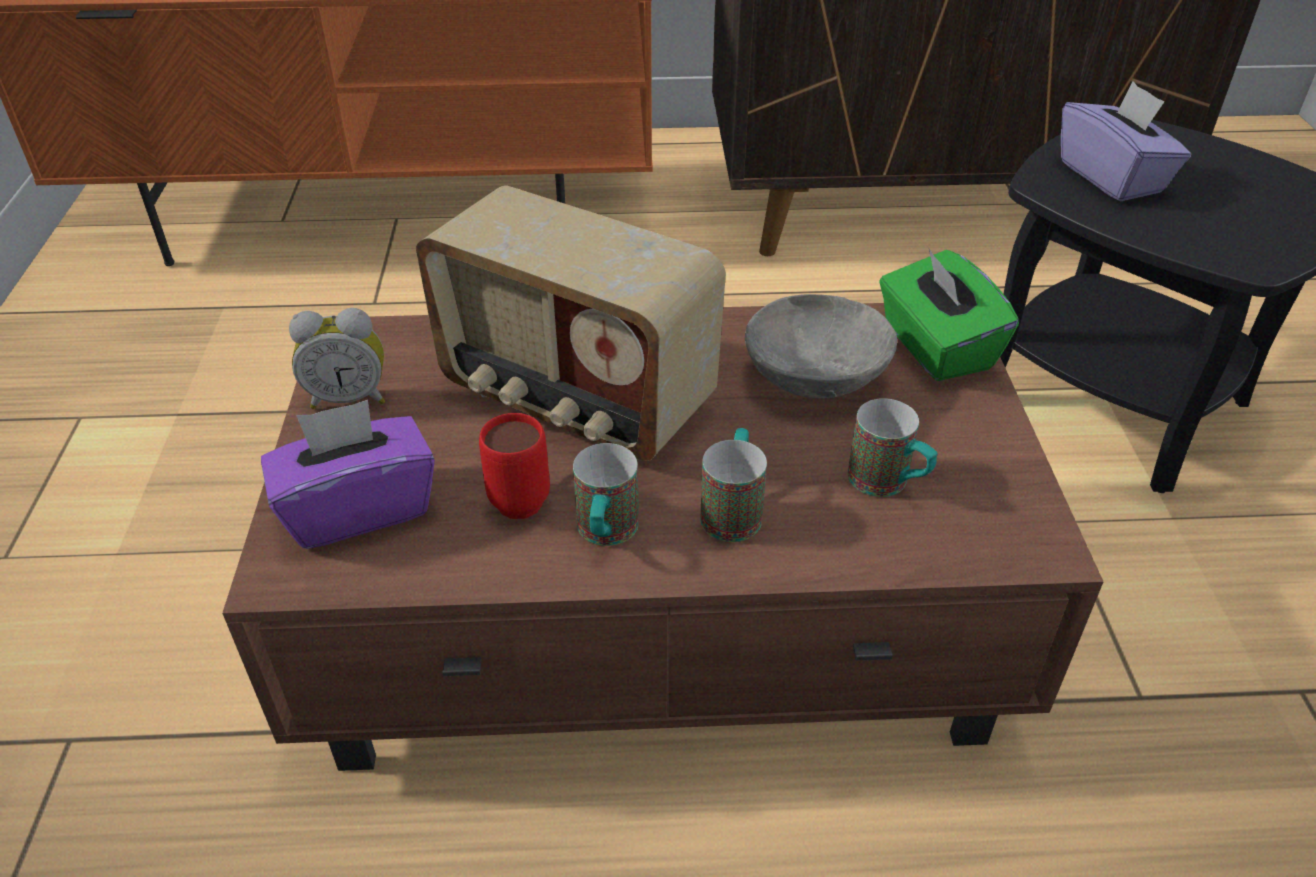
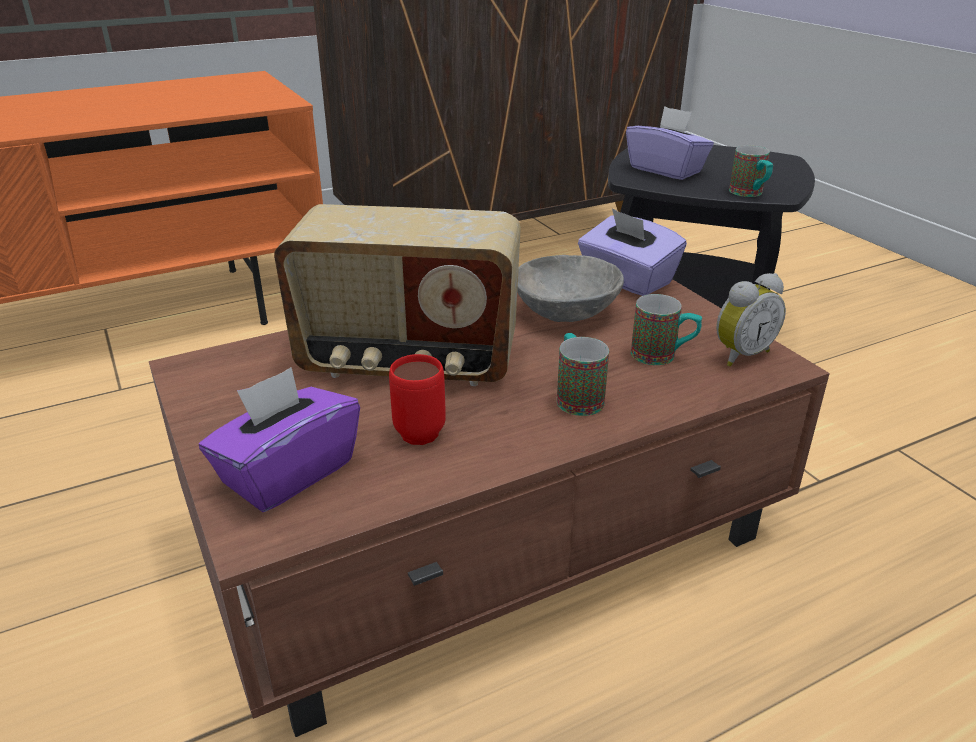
camera: 25 degrees left, 10 degrees down
(349, 397) = (220, 404): alarm clock -> alarm clock (740, 354)
(605, 534) = (500, 435): mug -> mug (750, 194)
(935, 347) = (626, 280): green tissue box -> purple tissue box

